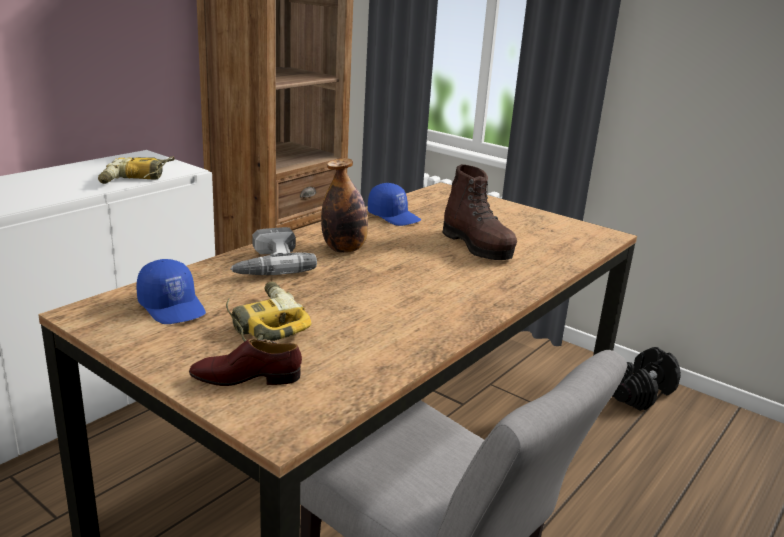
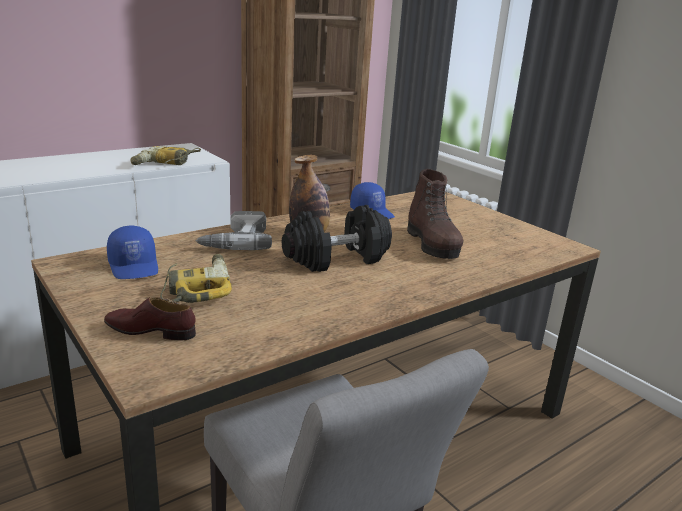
camera: 15 degrees right, 0 degrees up
(641, 393) = (607, 406): black dumbbell -> black dumbbell (336, 259)

